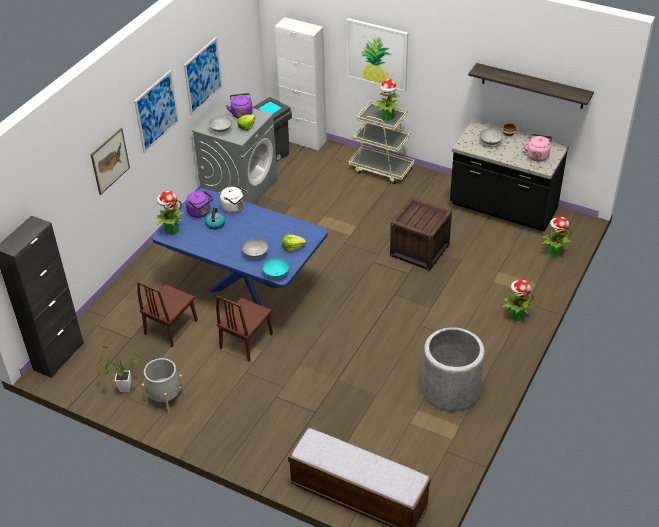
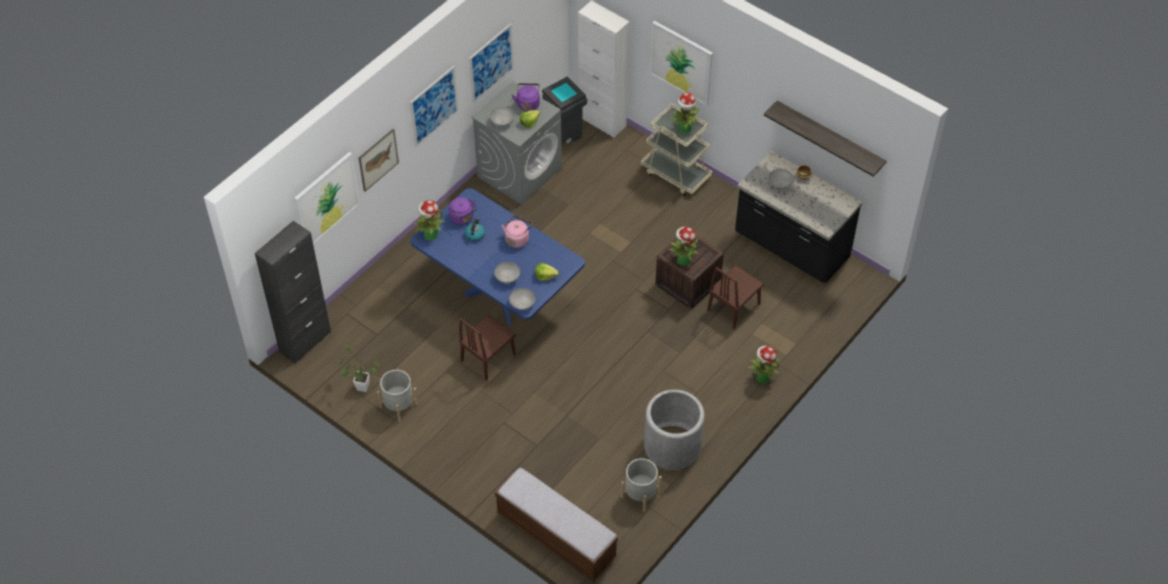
camera: 10 degrees right, 10 degrees up
(63, 198) = (326, 200): none -> picture
(171, 327) = (418, 329): brown chair -> brown chair (733, 307)
(234, 208) = (498, 218): white kettle -> none
(276, 274) = (522, 304): turquoise bowl -> grey bowl
(433, 440) = (640, 494): none -> grey planter
(537, 155) = (824, 209): pink kettle -> pink kettle (517, 239)
(554, 252) = (827, 310): potted plant -> potted plant (683, 260)

